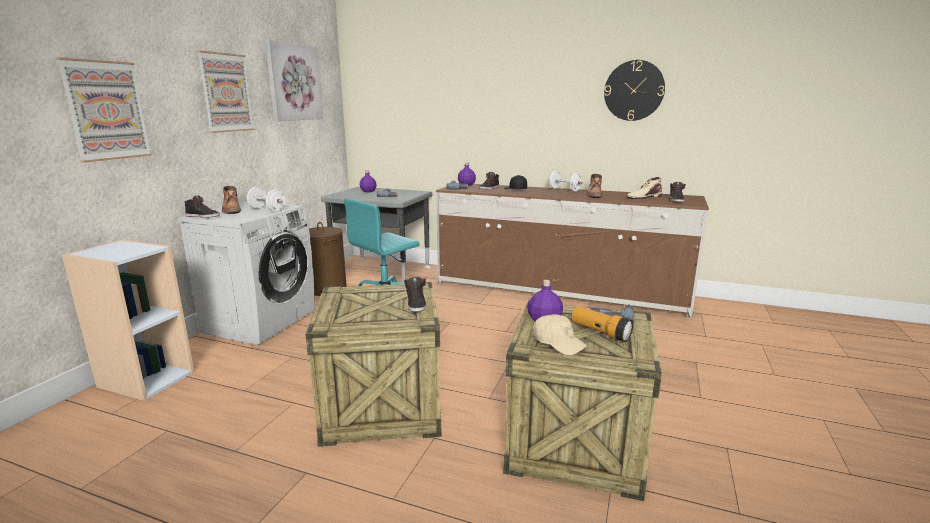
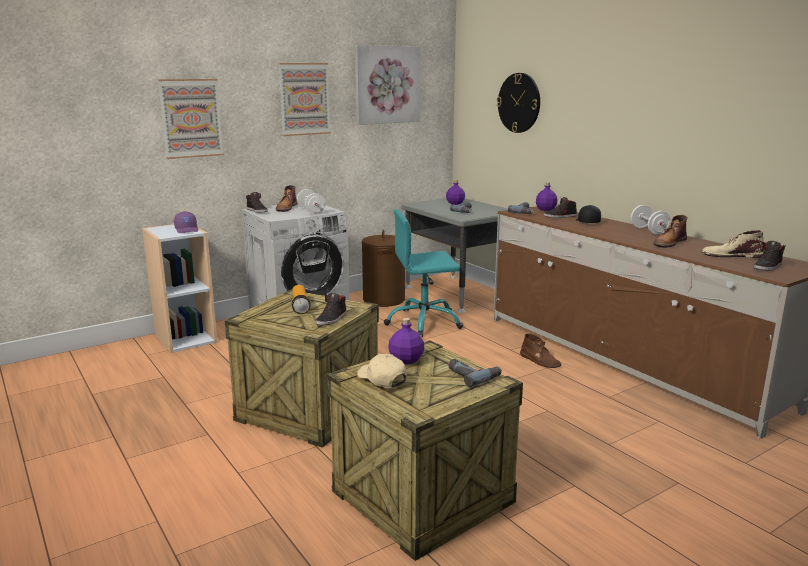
camera: 35 degrees right, 0 degrees up
(137, 247) = (187, 230): none -> purple cap
(509, 306) = (540, 360): none -> brown boot
(558, 342) = (382, 379): beige cap -> beige cap turned 150 degrees clockwise
(600, 332) = (434, 383): flashlight -> flashlight (300, 306)
(634, 90) = (752, 106): wall clock -> wall clock (519, 103)

